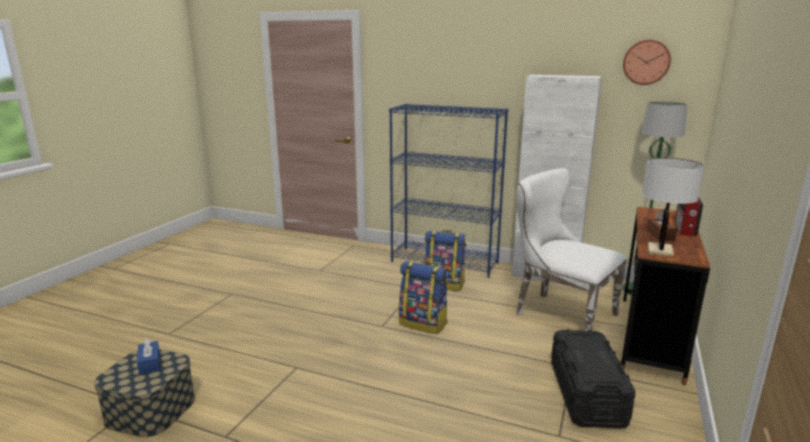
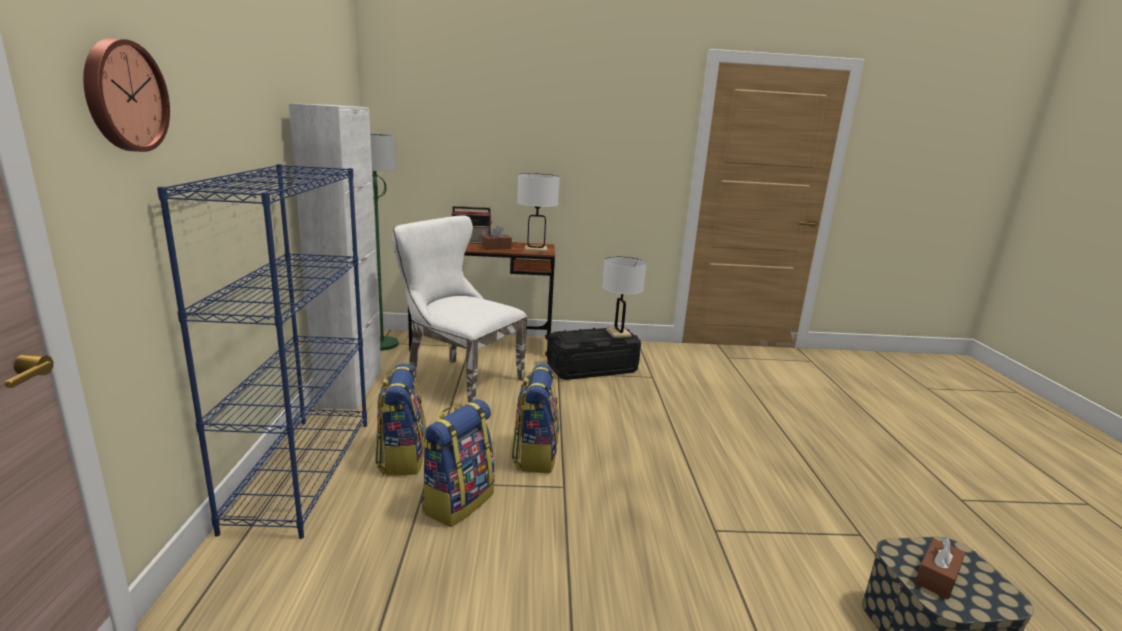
camera: 115 degrees left, 0 degrees up
(150, 364) = (937, 577): blue tissue box -> brown tissue box
(391, 294) = (457, 501): none -> backpack
(558, 313) = (458, 379): white chair -> white chair turned 105 degrees clockwise
(597, 373) = (618, 333): none -> white table lamp
(646, 62) = (337, 87): wall clock -> wall clock (123, 96)

